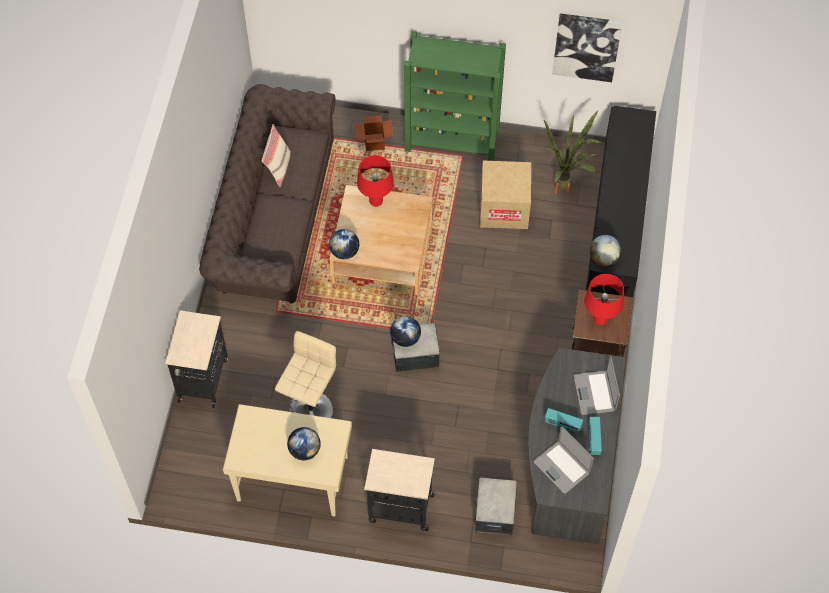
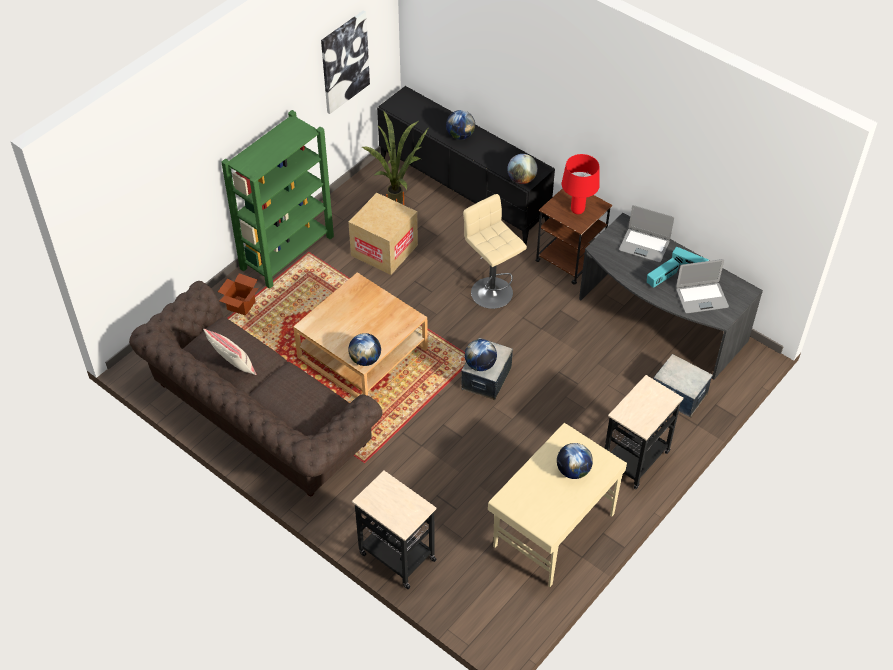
camera: 60 degrees left, 10 degrees down
(311, 410) = (491, 482): beige stool -> beige stool (492, 292)
(375, 202) = (330, 313): red table lamp -> none
(623, 184) = (460, 135): none -> globe

